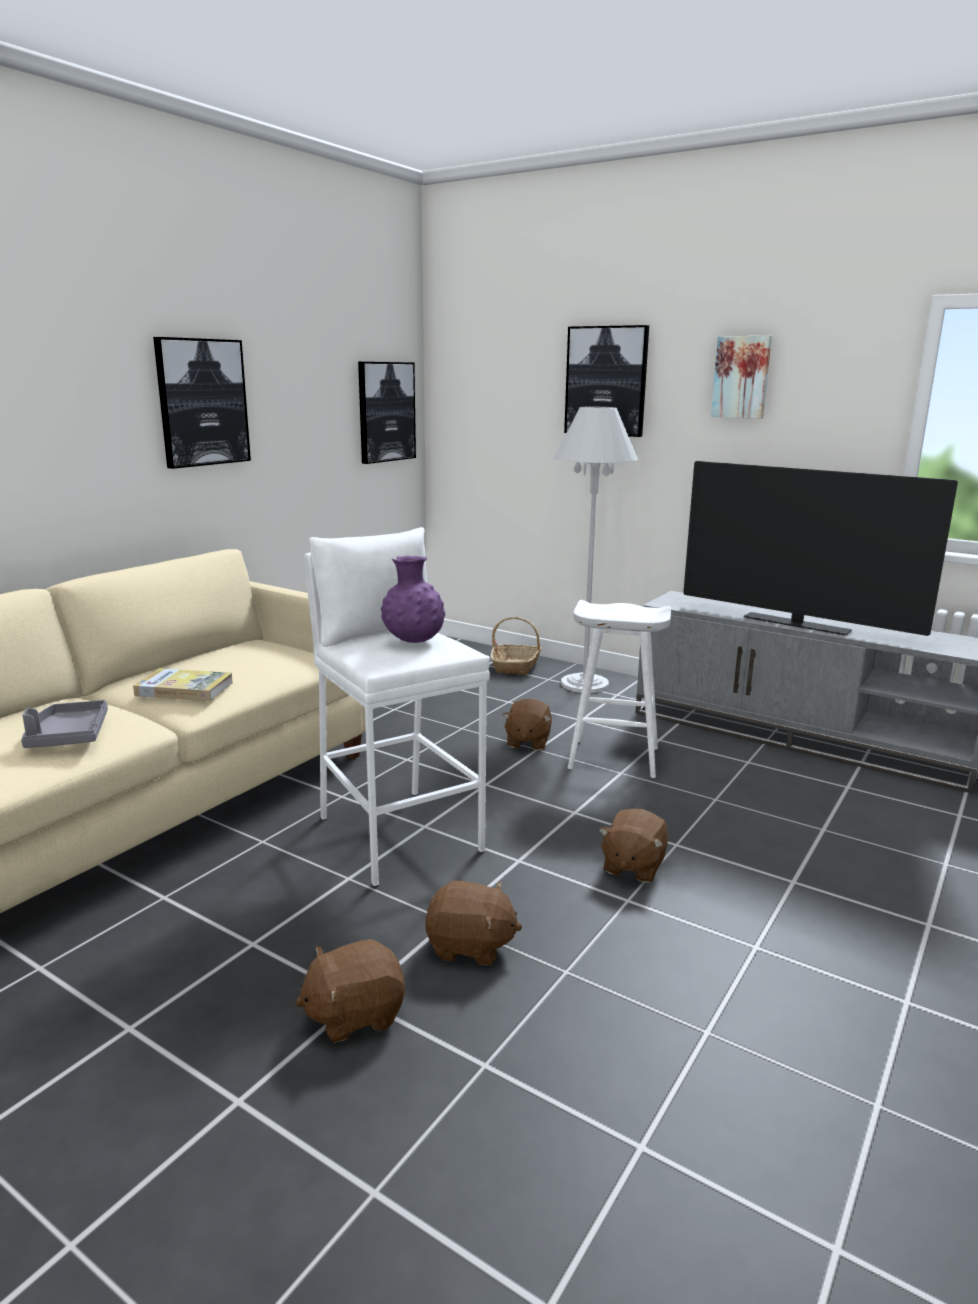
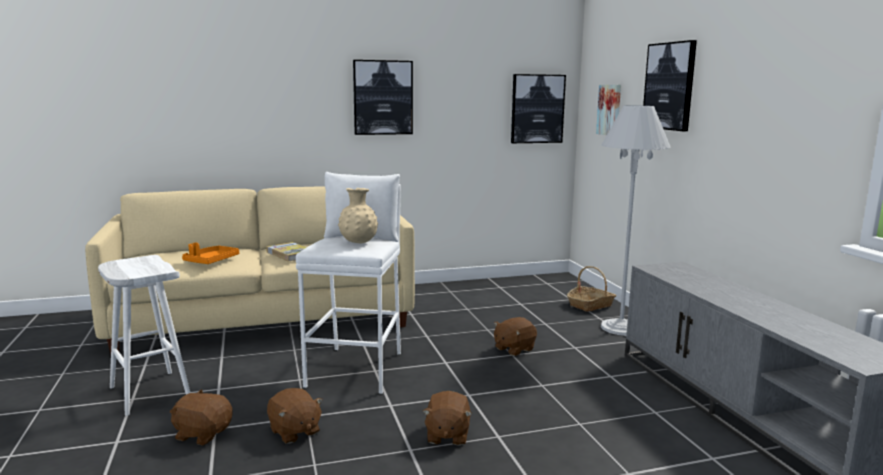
camera: 40 degrees right, 5 degrees down
(68, 736) = (211, 261): grey tray -> orange tray
(414, 642) = (358, 243): purple vase -> beige vase
(612, 758) = (552, 375): white stool -> white stool (148, 392)
(632, 866) = (447, 435): brown plush toy -> brown plush toy turned 60 degrees counterclockwise
(741, 377) = (752, 81): picture -> picture (610, 110)
(796, 624) = (730, 302): television -> none

